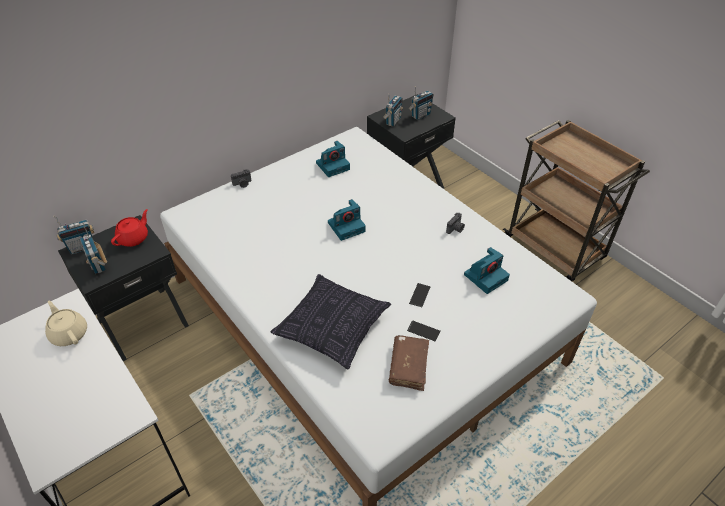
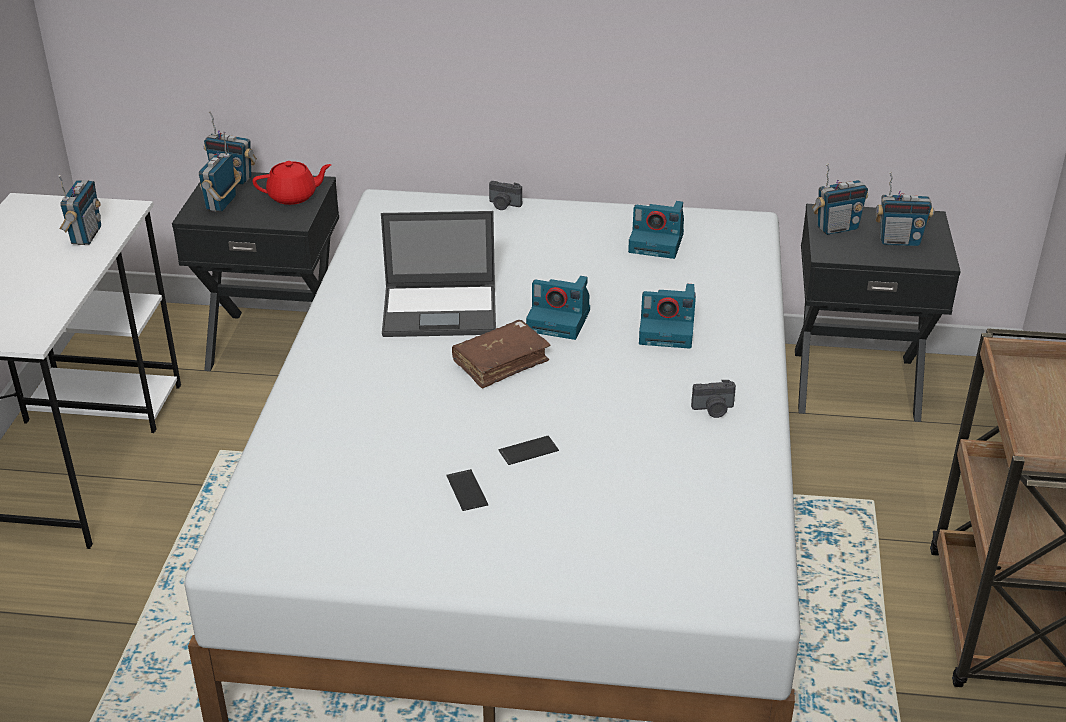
camera: 45 degrees right, 10 degrees down
(69, 333) = (85, 235): beige teapot -> radio
(291, 254) = (441, 310): none -> laptop
(333, 328) = (364, 415): pillow -> none
(408, 366) = (385, 512): brown book -> brown book (500, 362)
(486, 277) = (660, 490): camera -> camera (668, 330)

